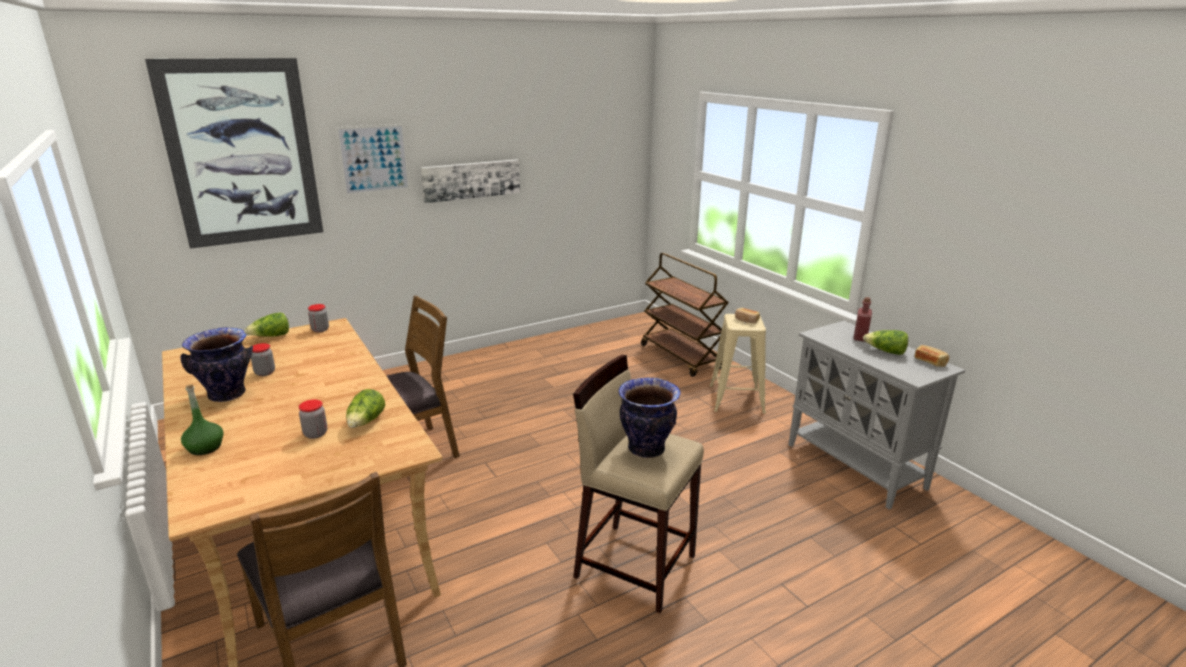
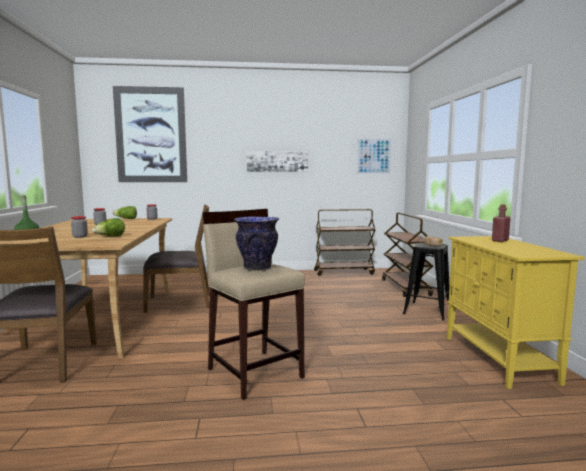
camera: 25 degrees right, 15 degrees down
(227, 395) = (70, 227): vase -> none
(374, 159) = (219, 144): picture -> picture (374, 156)
(579, 336) = (344, 272): none -> brown cart
(736, 399) = (427, 311): beige stool -> black stool
(856, 467) = (499, 359): grey cabinet -> yellow cabinet
(885, 351) = (513, 246): lettuce -> none
(930, 362) = (551, 251): bread -> none

